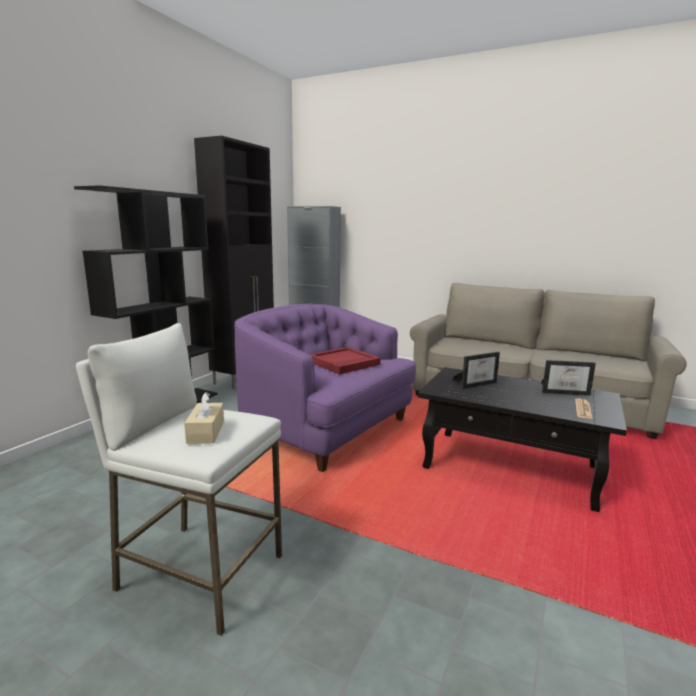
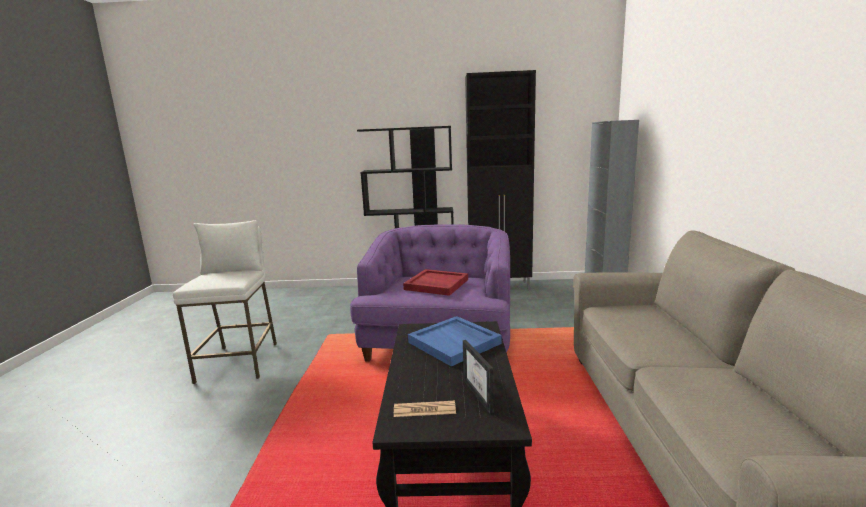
camera: 65 degrees right, 0 degrees up
(206, 432) = (211, 279): beige tissue box -> none
(476, 383) = (455, 343): picture frame -> blue tray

